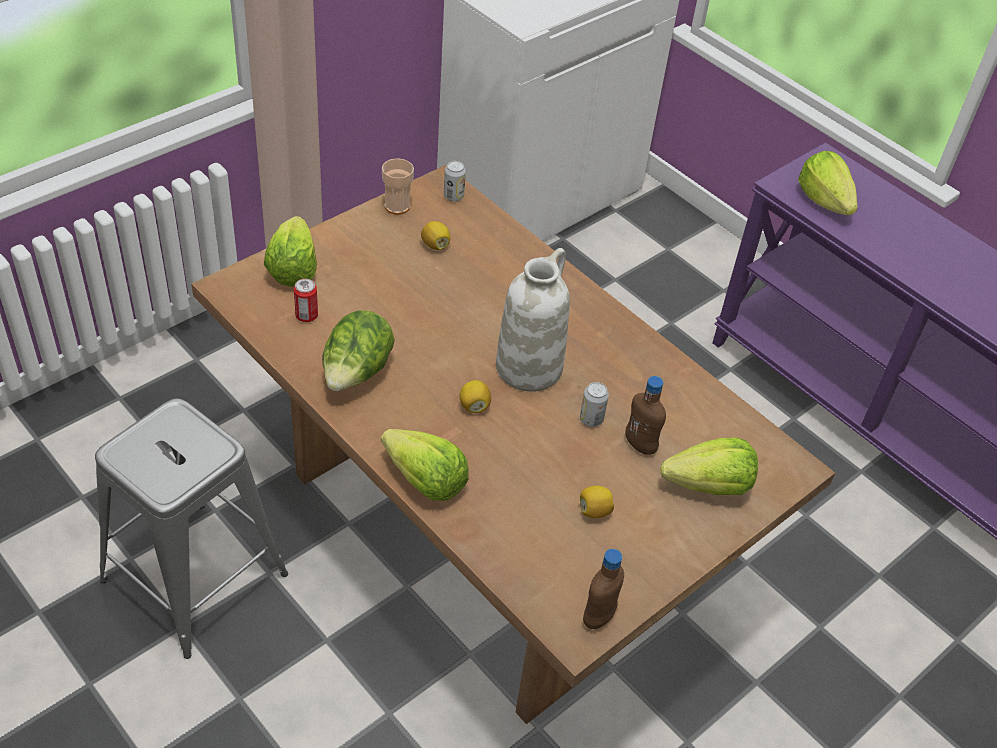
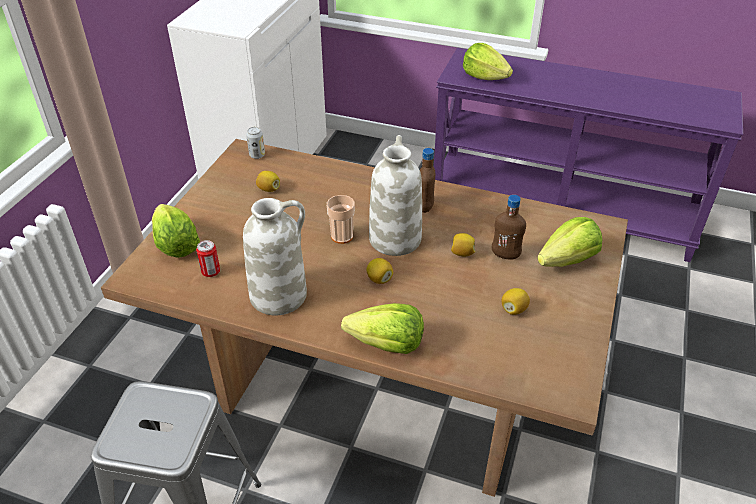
camera: 25 degrees left, 5 degrees down
(356, 374) = (279, 295): lettuce -> white vase
(397, 206) = (222, 176): cup -> cup (342, 236)
(591, 419) = (462, 253): can -> lemon
(598, 617) = (576, 376): brown bottle -> brown bottle (425, 206)

